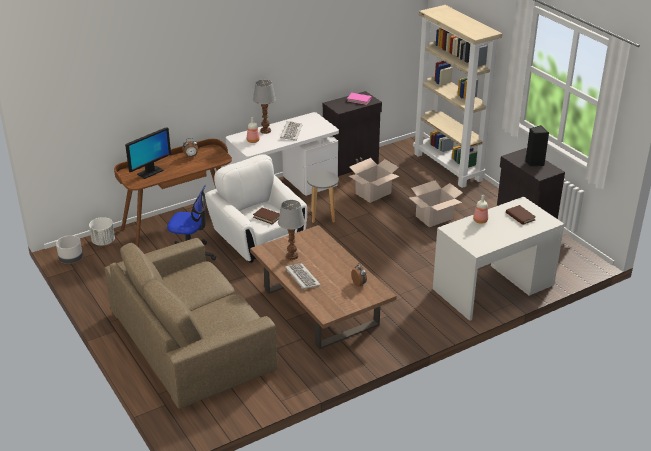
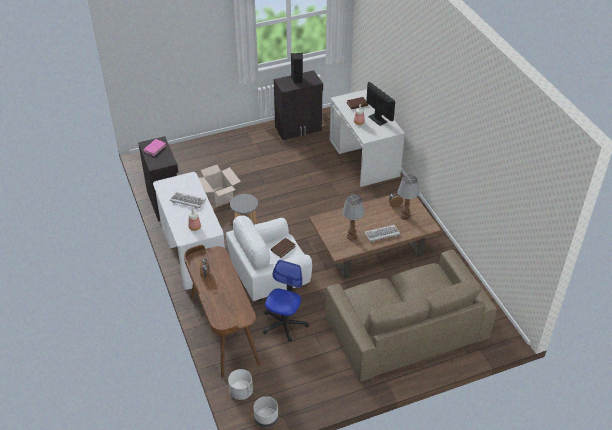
camera: 80 degrees left, 10 degrees up
(150, 172) = (227, 306): monitor -> monitor (377, 119)
(265, 131) = (178, 217): table lamp -> table lamp (405, 216)
(434, 217) = (267, 169): cardboard box -> none
(448, 167) = (194, 147): beige bookcase -> none

